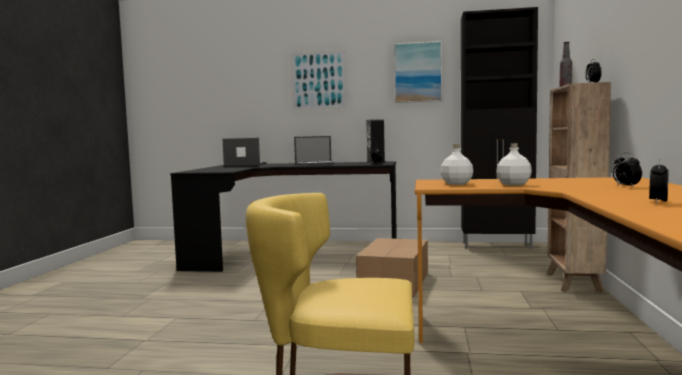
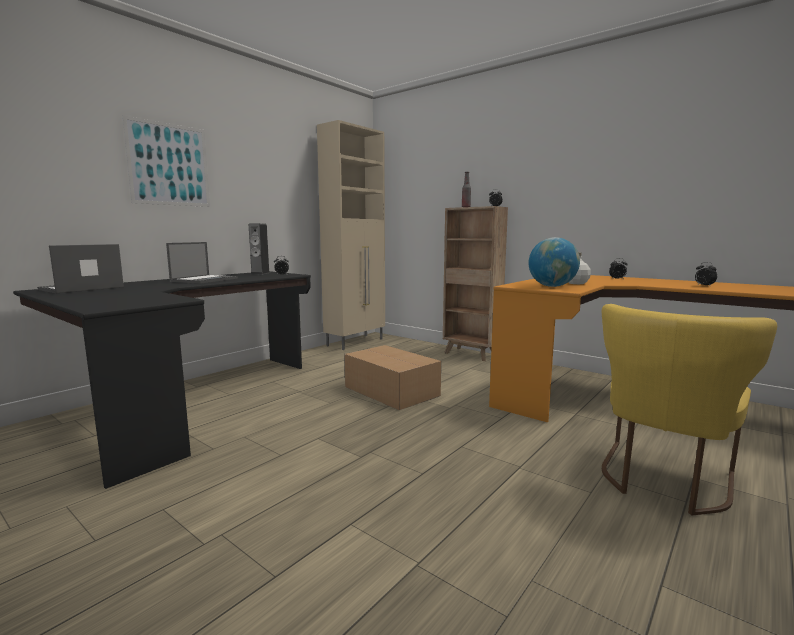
camera: 60 degrees left, 5 degrees up
(418, 72) = (281, 173): picture -> none
(457, 184) = (552, 286): white bottle -> globe
(497, 246) = (356, 342): black cabinet -> beige cabinet

